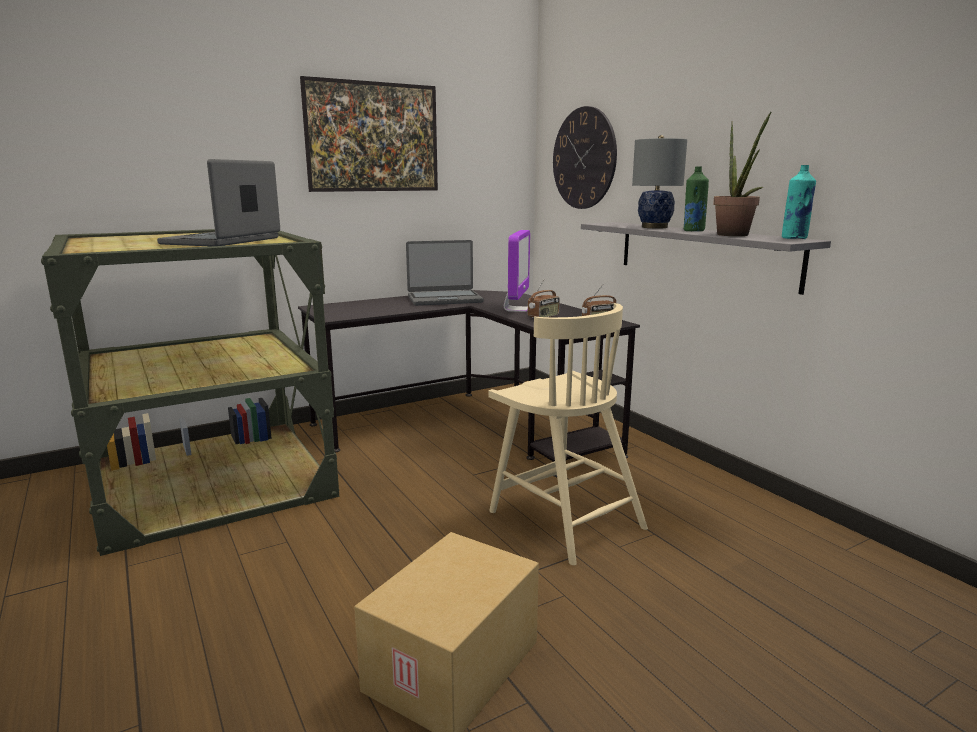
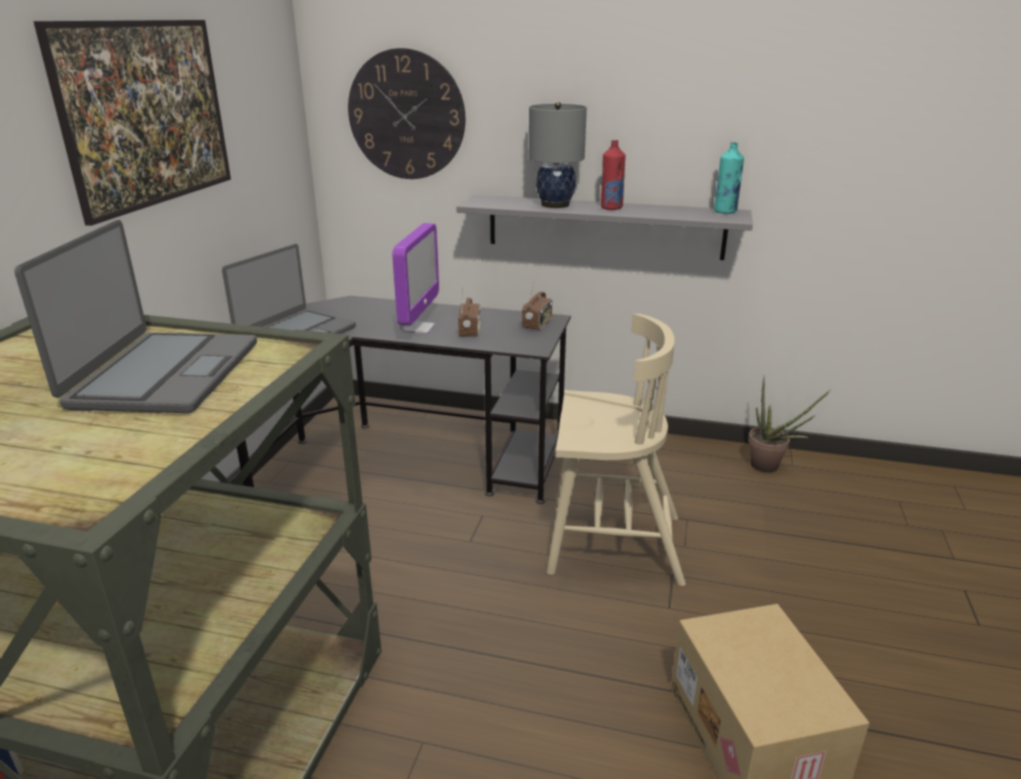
camera: 45 degrees left, 10 degrees up
(223, 241) = (163, 374): laptop -> laptop turned 150 degrees counterclockwise
(516, 309) = (417, 328): monitor -> monitor turned 45 degrees clockwise
(693, 231) = (611, 208): green bottle -> red bottle
(735, 235) = (671, 213): potted plant -> potted plant (770, 467)

